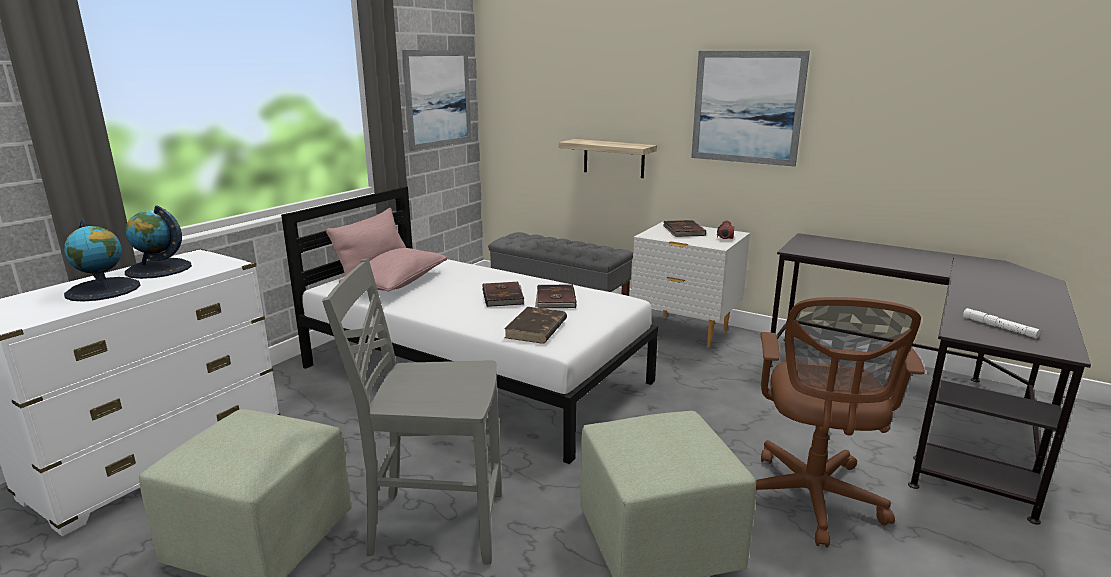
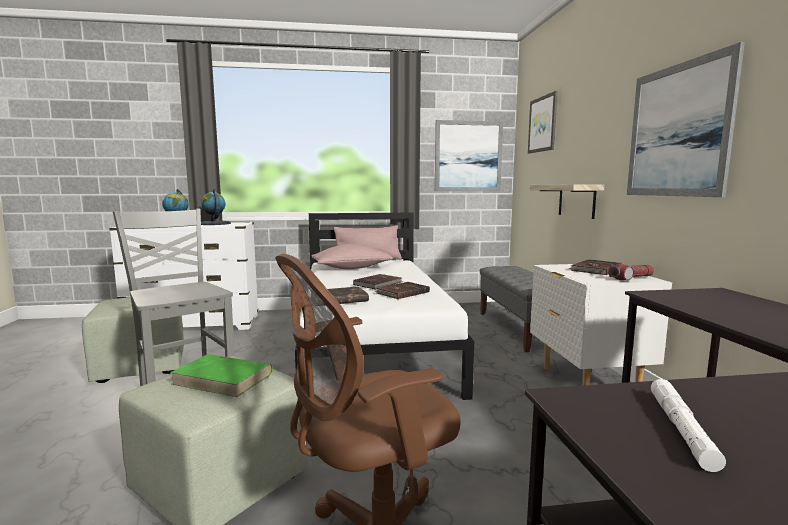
camera: 50 degrees right, 10 degrees down
(542, 65) = (543, 124): none -> picture
(666, 438) = (224, 379): none -> green book

